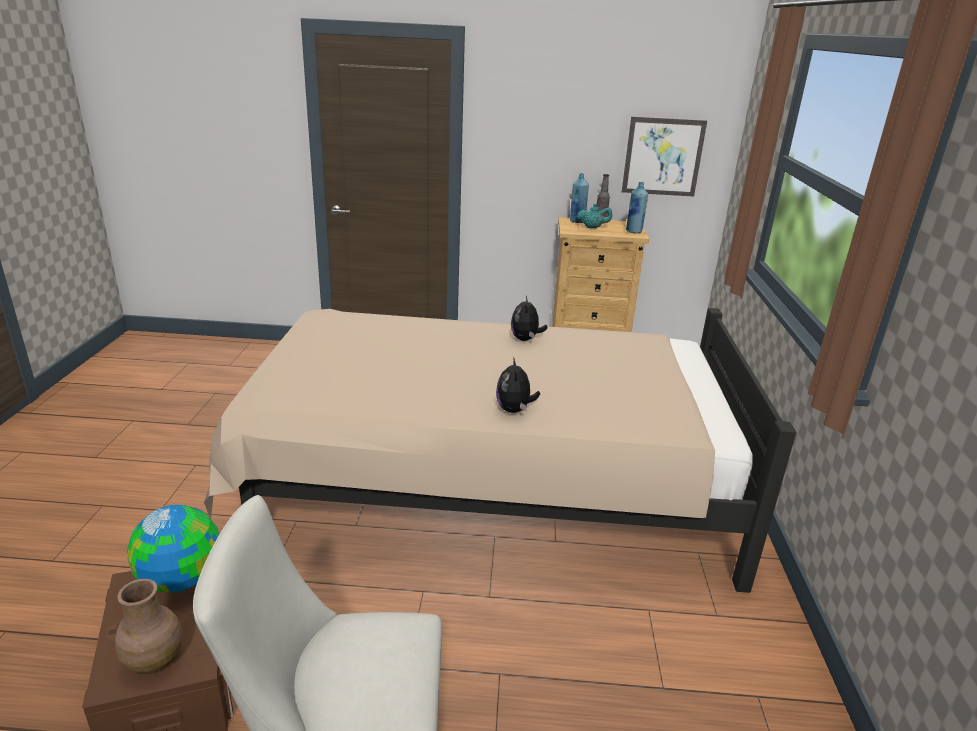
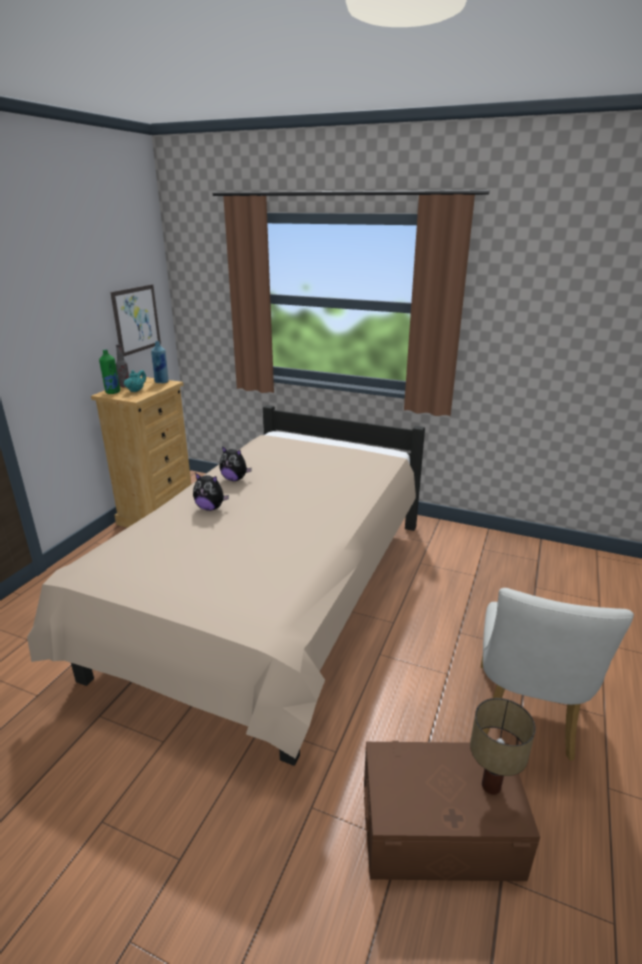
camera: 70 degrees left, 0 degrees up
(154, 660) = (490, 786): brown vase -> table lamp
(182, 578) = (393, 770): globe -> none
(514, 410) = (343, 503): plush toy -> plush toy (210, 508)
(577, 221) = (112, 392): blue bottle -> green bottle

